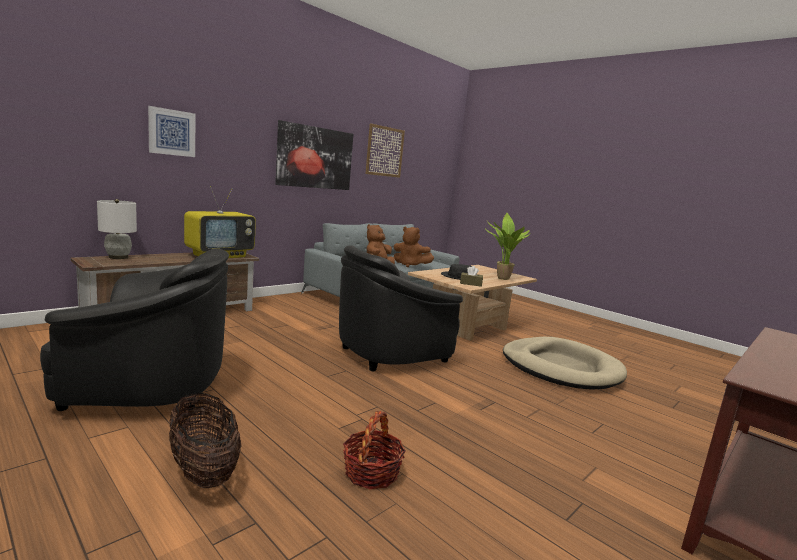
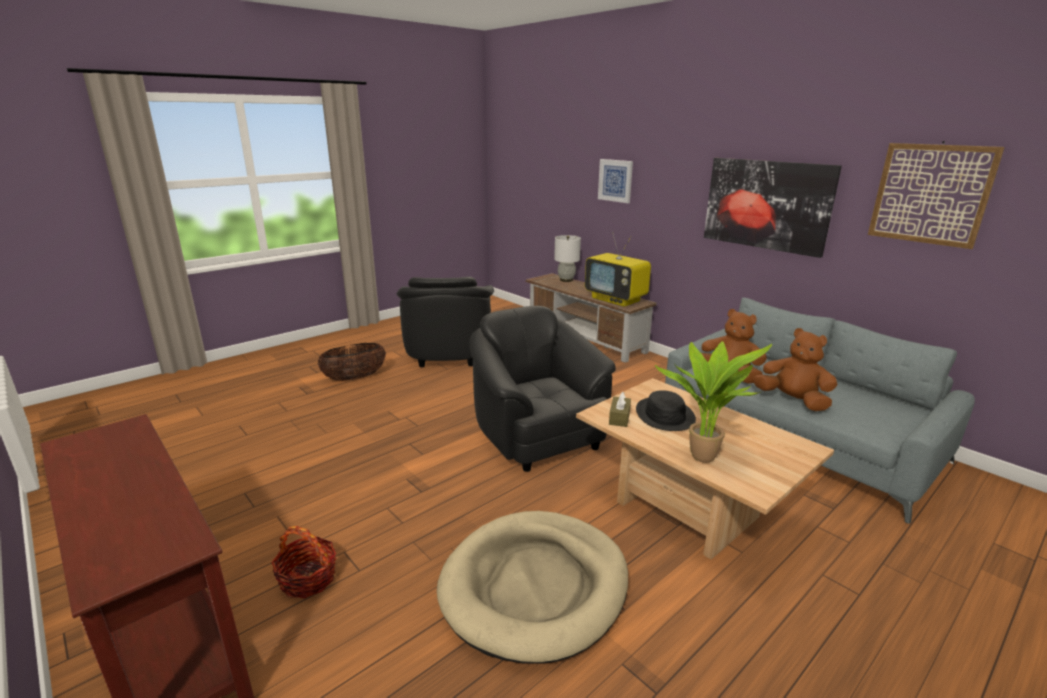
camera: 95 degrees right, 10 degrees up
(371, 472) = (332, 422): basket -> basket (308, 579)
(410, 265) = (792, 400): brown plush toy -> brown plush toy turned 105 degrees clockwise

